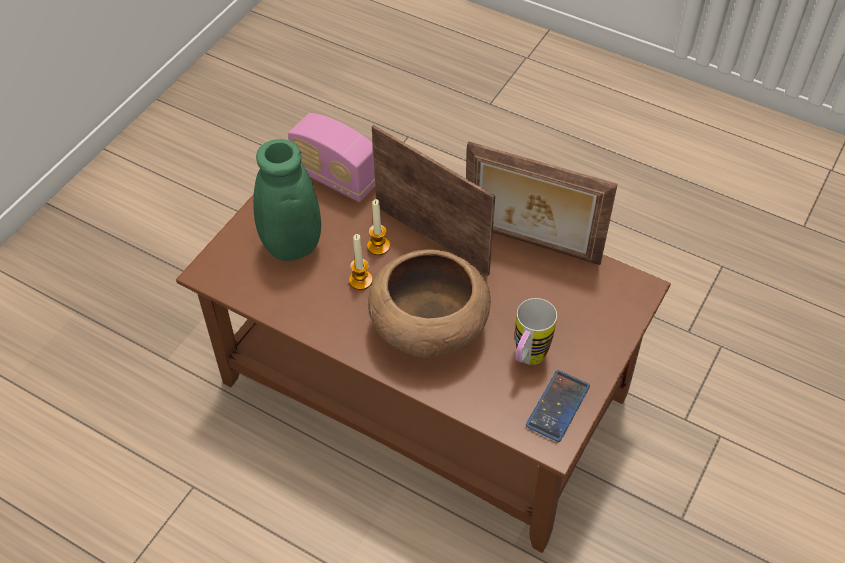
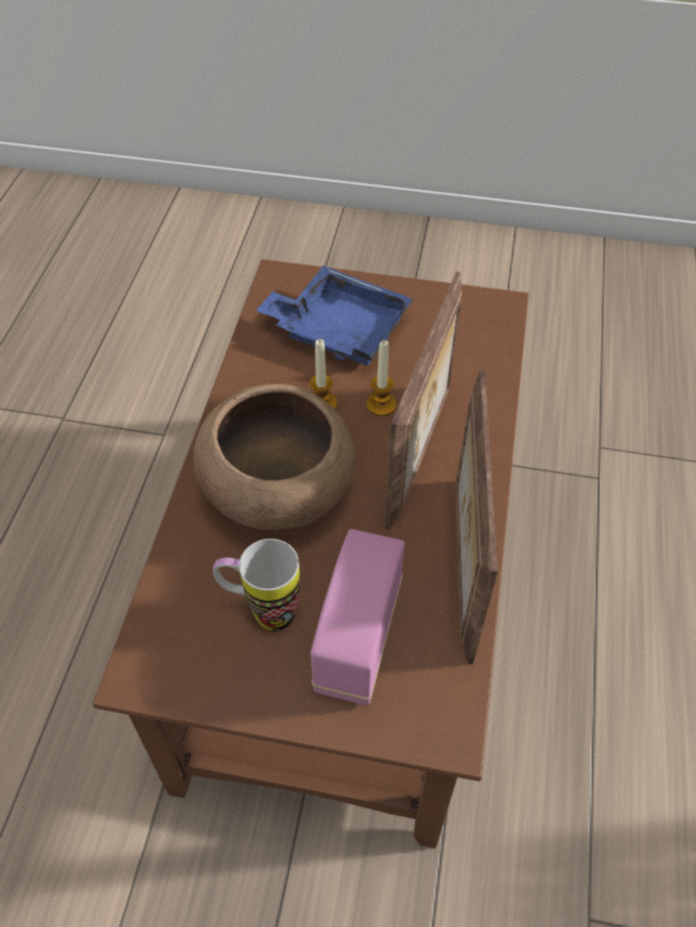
camera: 70 degrees right, 0 degrees up
(289, 249) = (339, 329): green vase -> blue tray
(336, 178) = (466, 335): radio -> radio (358, 638)
(557, 406) = (198, 667): phone -> none

